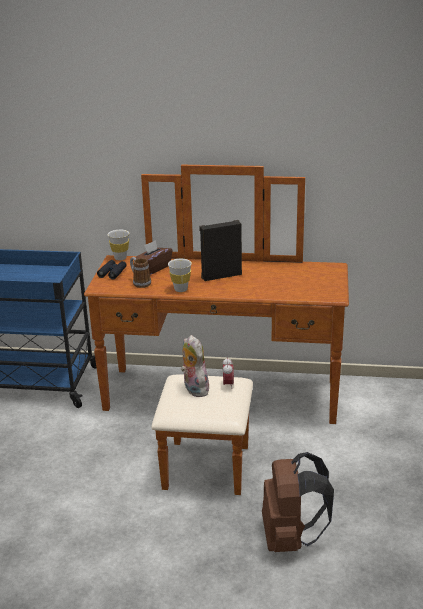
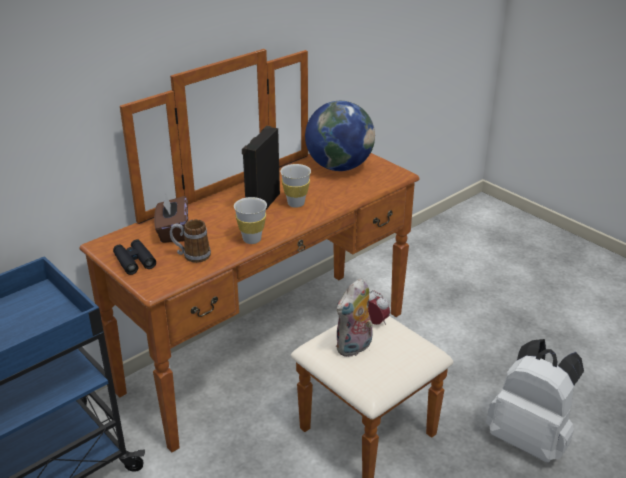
camera: 50 degrees left, 5 degrees up
(120, 258) = (107, 239): white cup -> white cup (296, 203)
(194, 389) = (354, 348): plush toy -> plush toy turned 60 degrees counterclockwise
(291, 538) = (529, 439): brown backpack -> white backpack
(307, 276) = (339, 167): none -> globe

